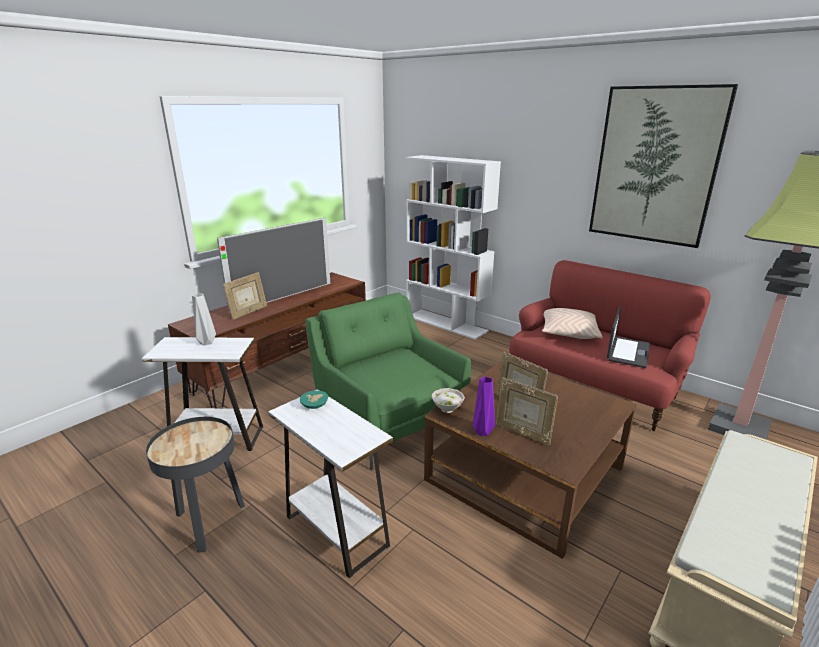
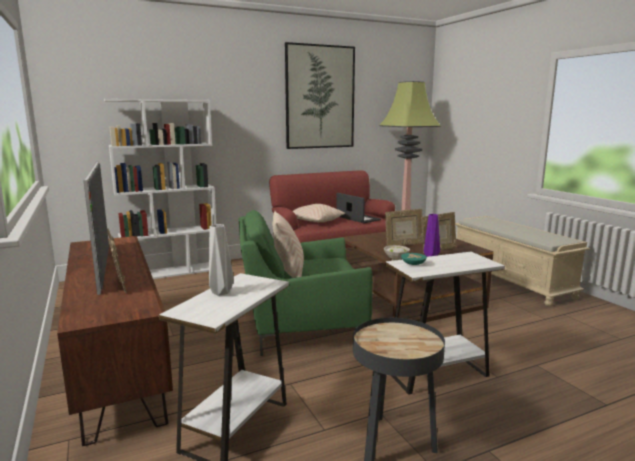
camera: 65 degrees left, 10 degrees down
(372, 363) = (288, 273): none -> beige pillow

